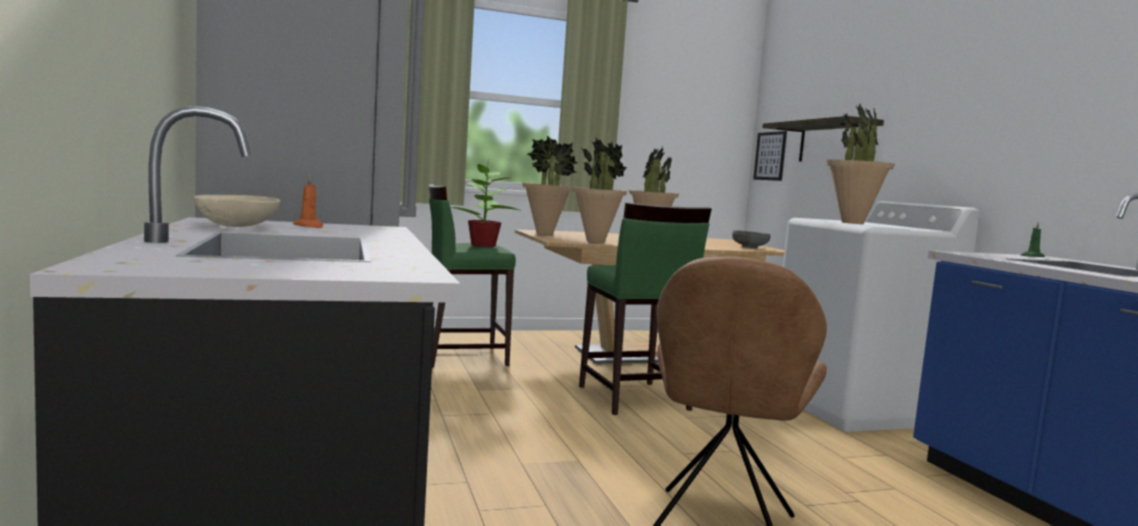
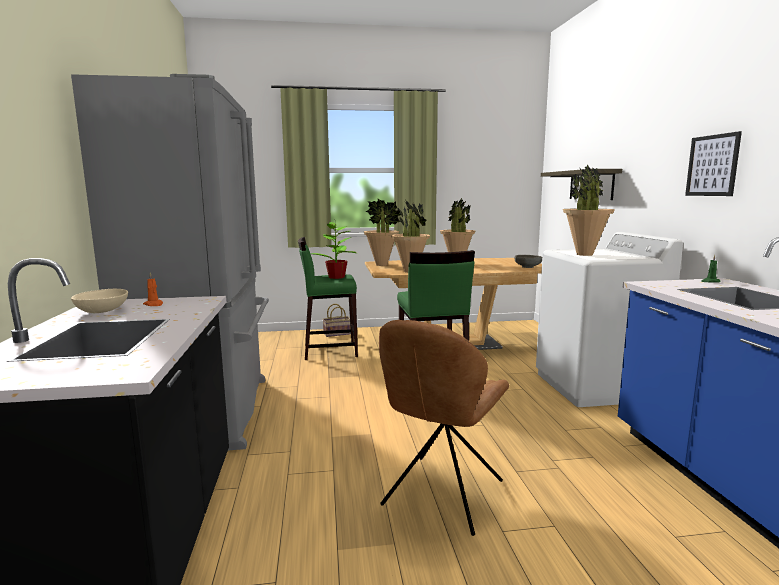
camera: 10 degrees right, 5 degrees up
(463, 336) = (337, 333): none -> basket
(770, 156) = (552, 194): picture -> picture (712, 165)

